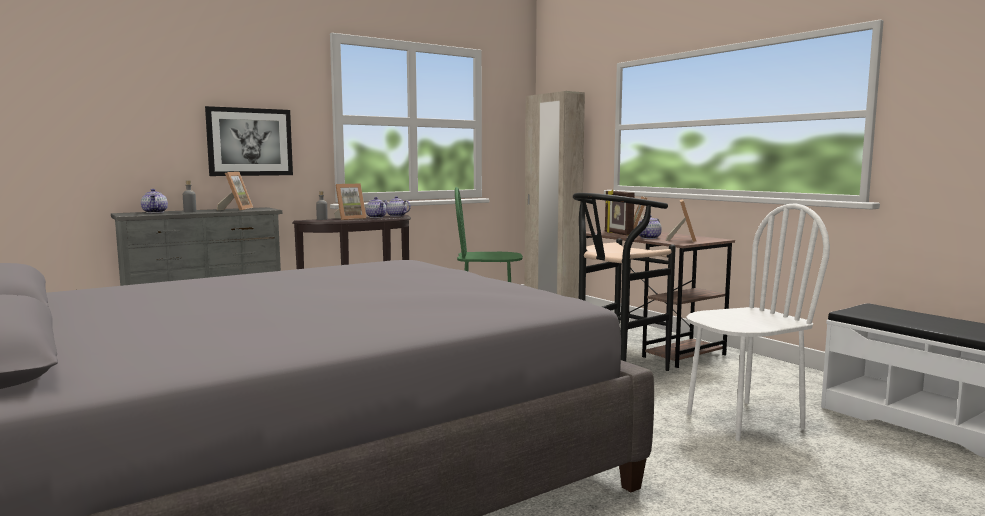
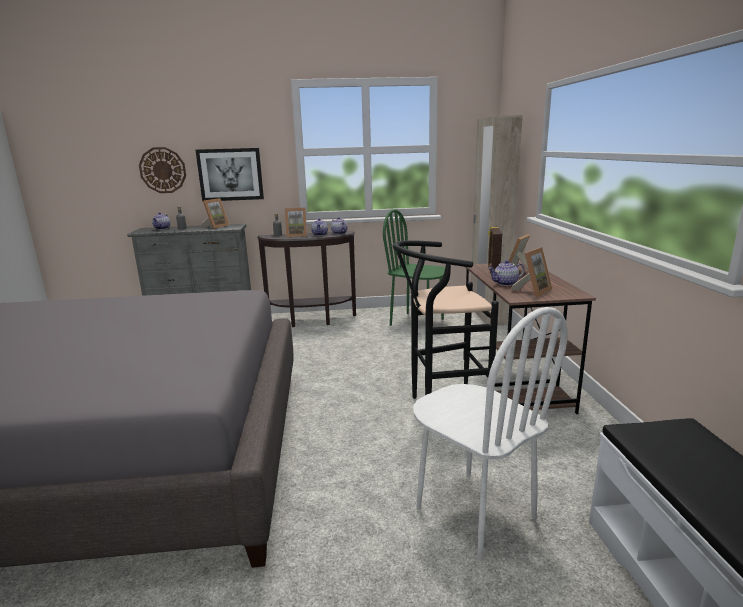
camera: 30 degrees right, 10 degrees up
(153, 131) = (163, 170): none -> wall clock
(743, 420) = (474, 512): white chair -> white chair turned 45 degrees clockwise

